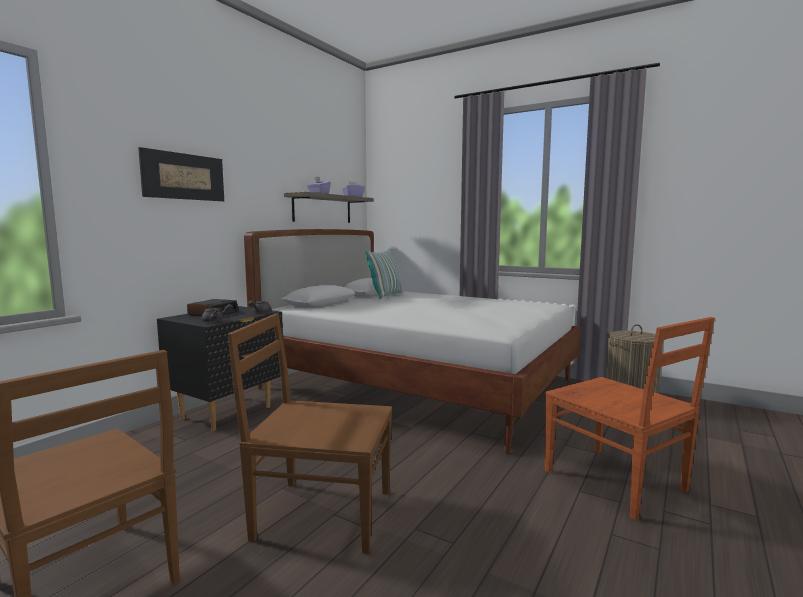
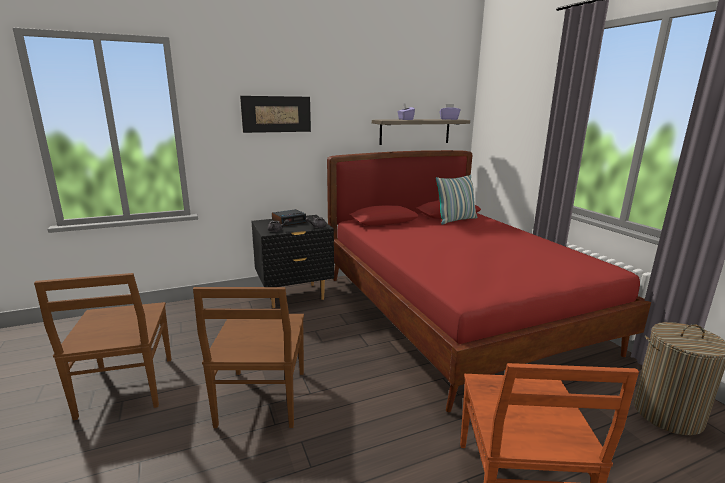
camera: 35 degrees right, 10 degrees up
(320, 514) = (261, 399): brown chair -> brown chair turned 135 degrees counterclockwise
(419, 385) = (455, 313): white bed -> red bed

